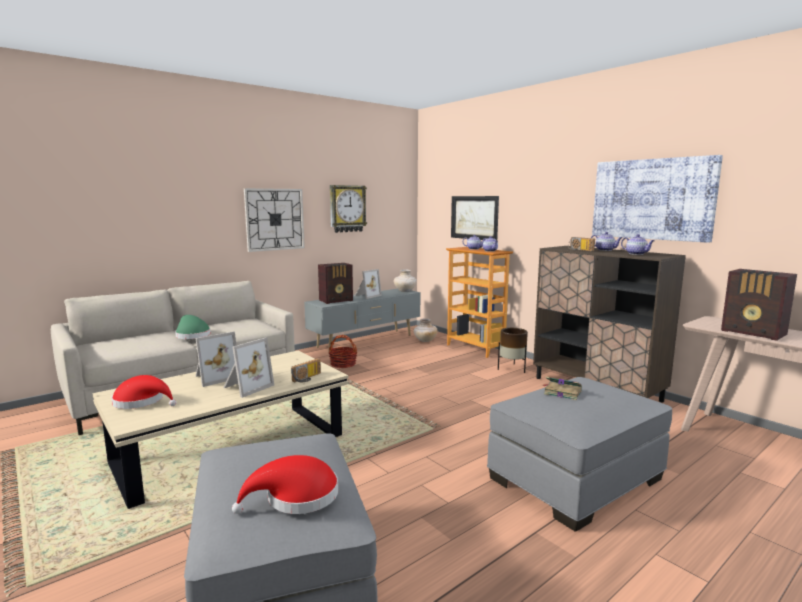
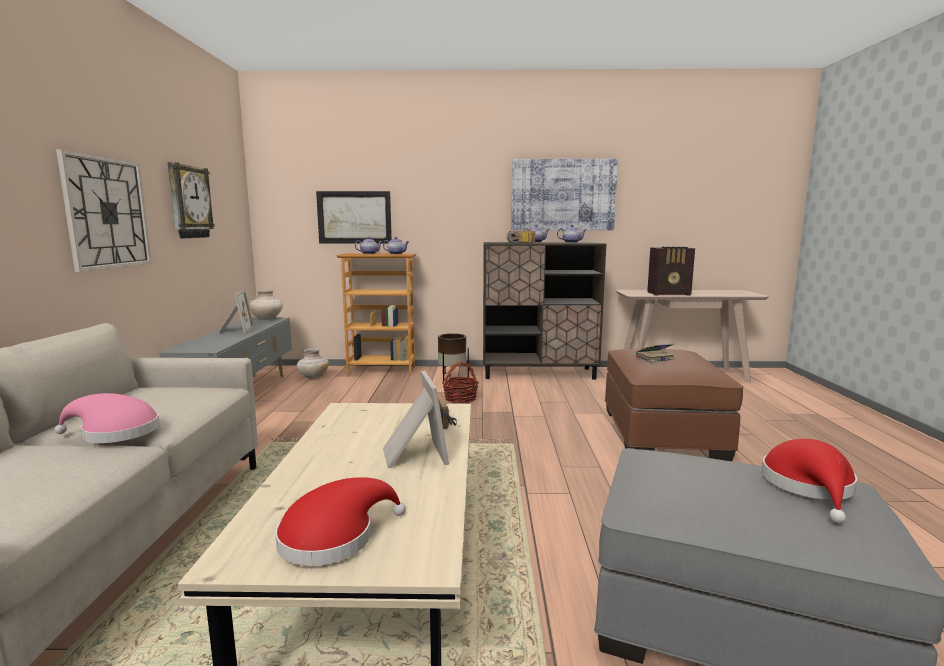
camera: 50 degrees left, 0 degrees up
(192, 335) = (115, 433): green hat -> pink hat
(215, 377) = (331, 464): picture frame -> none
(337, 300) = (211, 342): radio -> none
(343, 364) = (274, 427): basket -> basket (460, 398)
(576, 478) = (661, 432): grey ottoman -> brown ottoman

